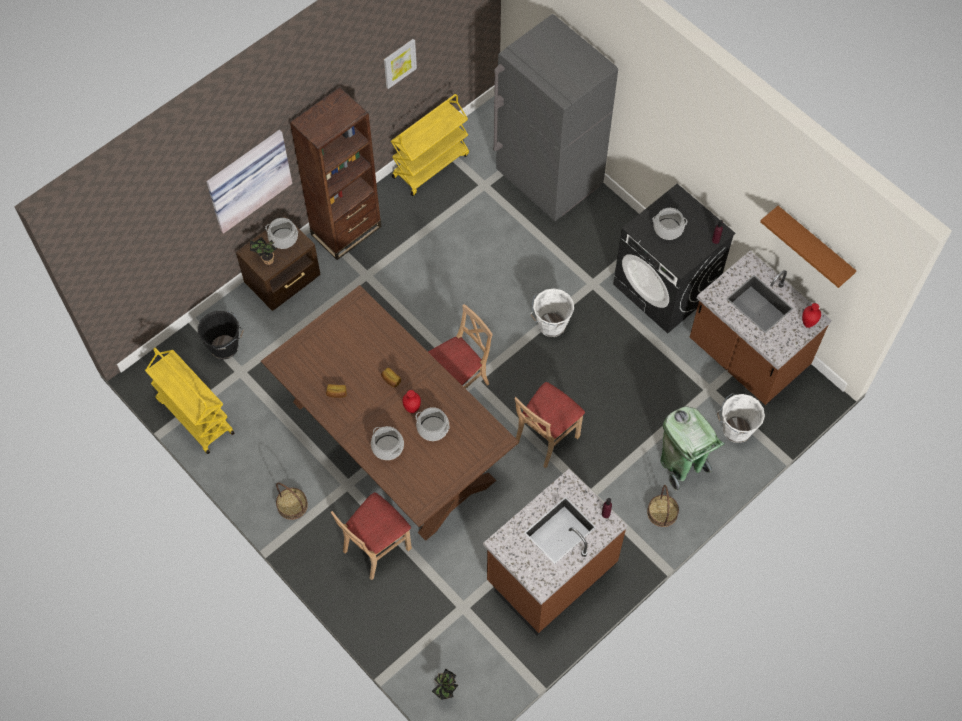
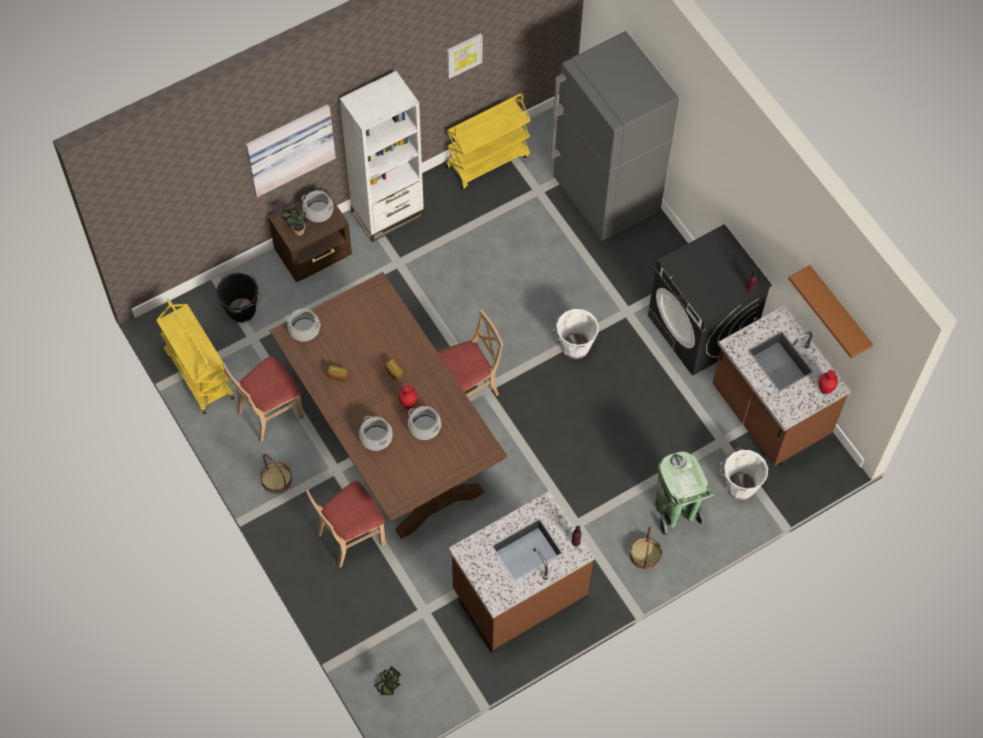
camera: 10 degrees right, 0 degrees up
(346, 230) = (387, 213): brown bookcase -> white bookcase
(546, 438) = (544, 459): beige chair -> beige chair (269, 413)
(668, 229) = (704, 269): cooking pot -> cooking pot (304, 329)

